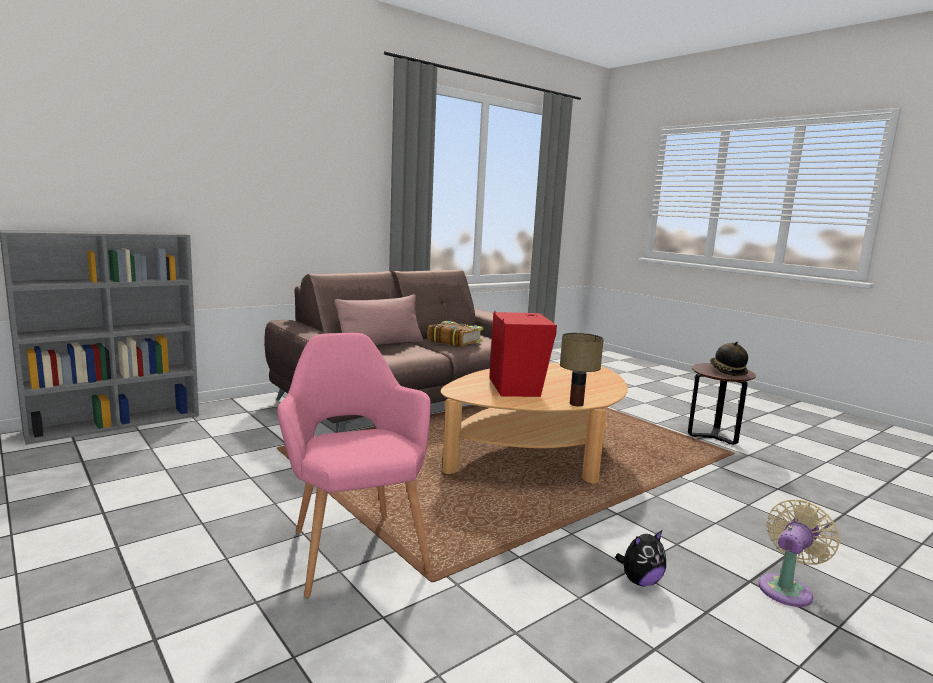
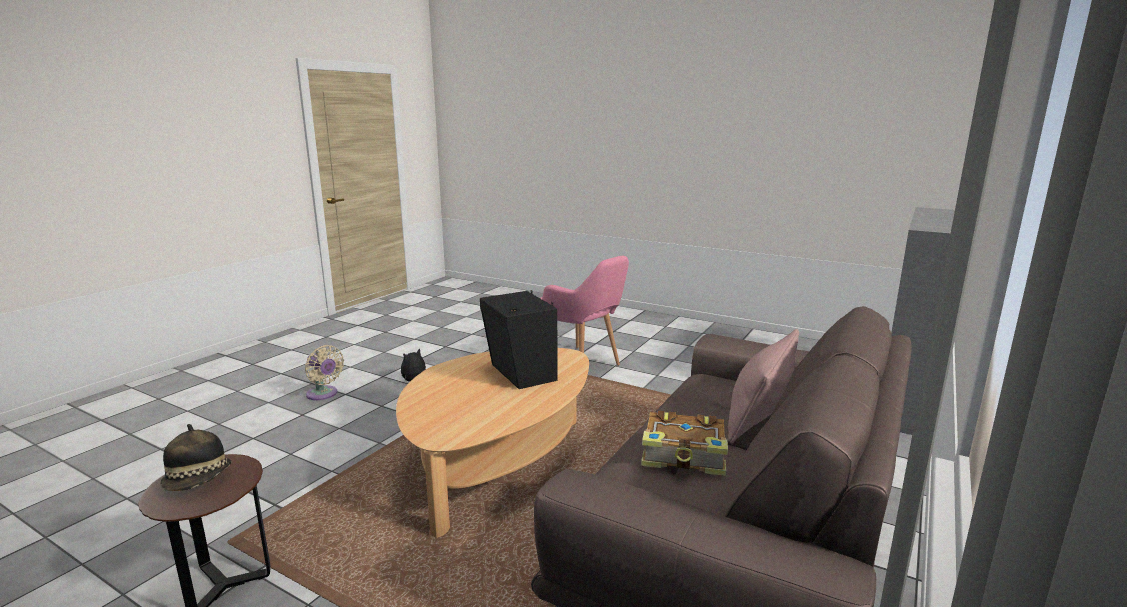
camera: 160 degrees right, 5 degrees up
(517, 386) = (520, 374): red speaker -> black speaker
(575, 404) = (457, 362): table lamp -> none
(787, 588) = (323, 394): beige fan -> beige fan turned 75 degrees counterclockwise

